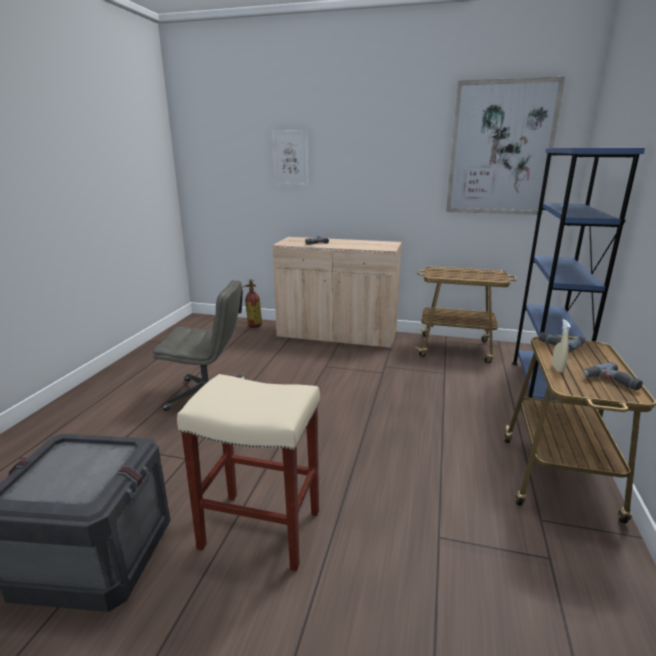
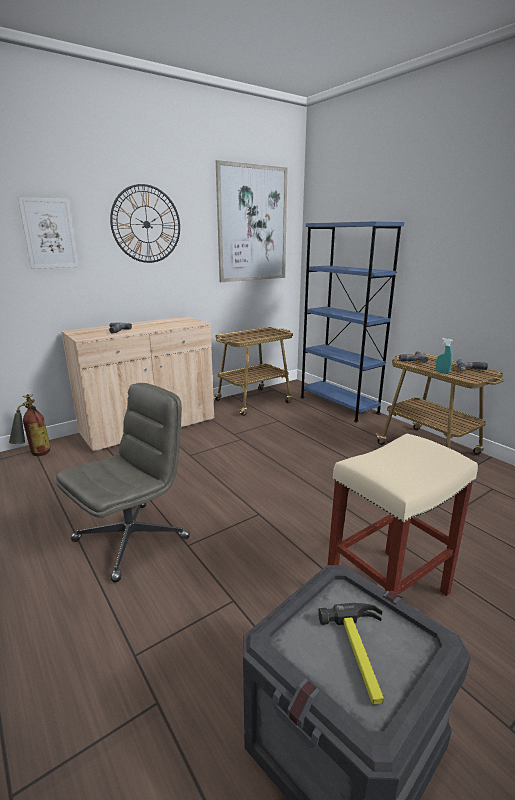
camera: 50 degrees left, 0 degrees up
(64, 477) = (362, 654): none -> hammer
(372, 150) = (146, 224): none -> wall clock
(557, 369) = (442, 372): beige spray bottle -> turquoise spray bottle

